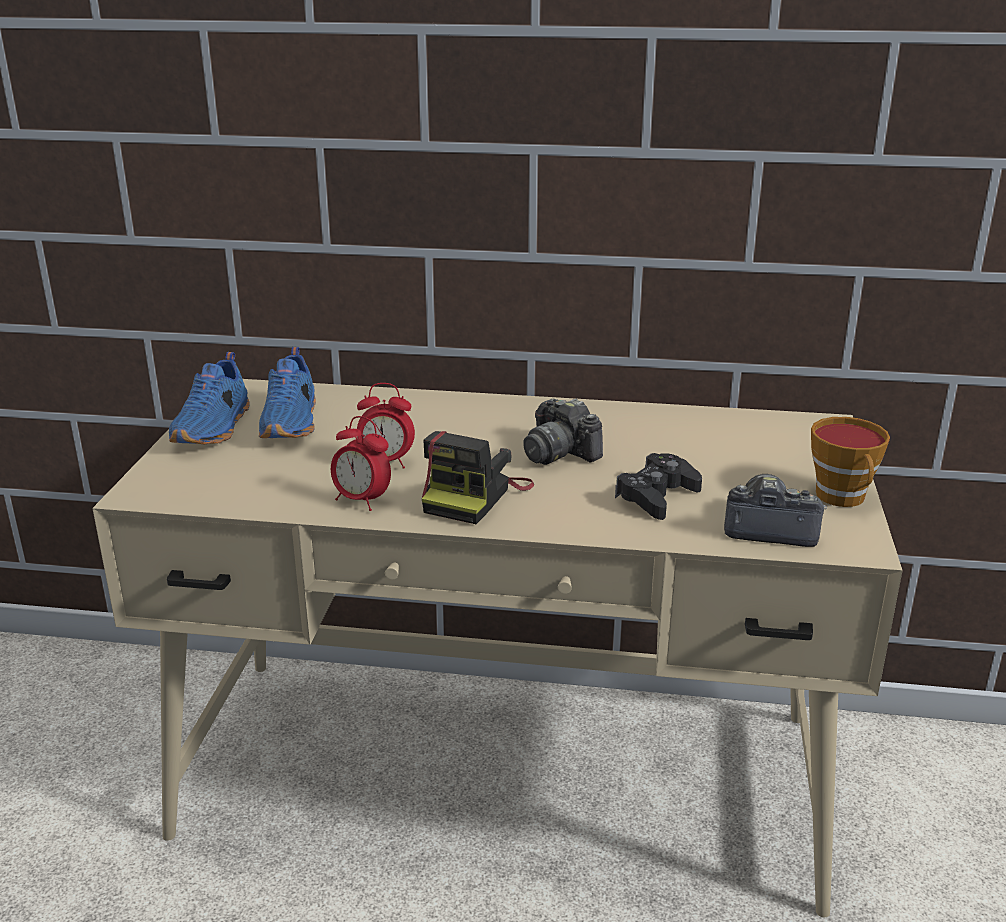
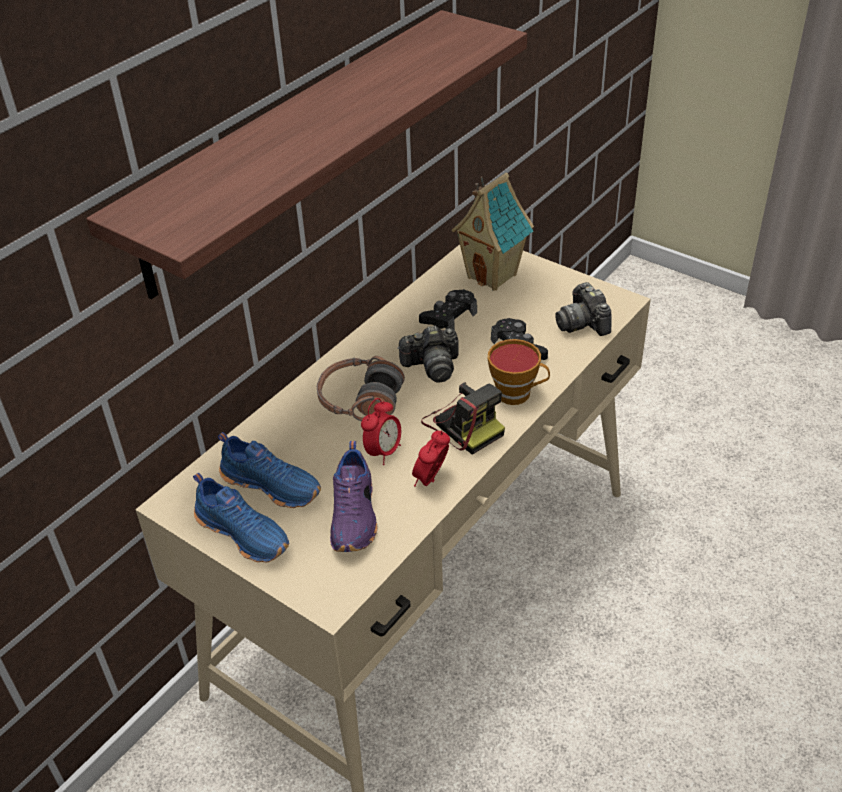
camera: 60 degrees left, 15 degrees up
(273, 474) = (355, 516): none -> purple shoe
(362, 500) = (431, 480): alarm clock -> alarm clock turned 150 degrees clockwise
(459, 430) = (360, 400): none -> headphones
(528, 107) = (294, 149): none -> shelf
(663, 440) = (449, 316): none -> black game controller
(768, 528) = (583, 323): camera -> camera turned 60 degrees counterclockwise
(781, 446) = (493, 276): none -> toy house
(844, 498) = (569, 282): cup -> cup (517, 394)

